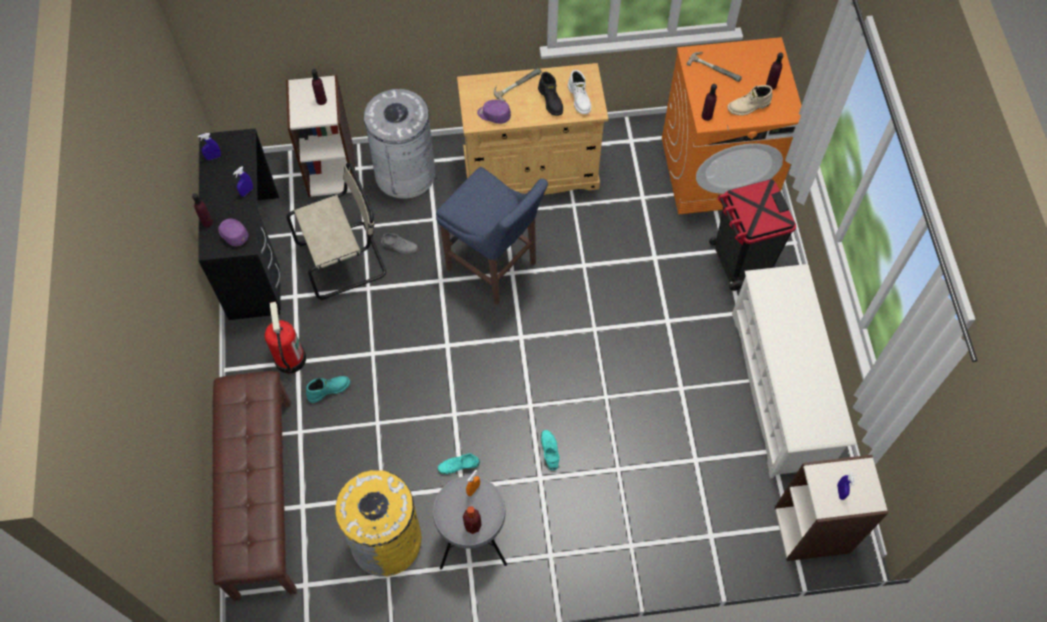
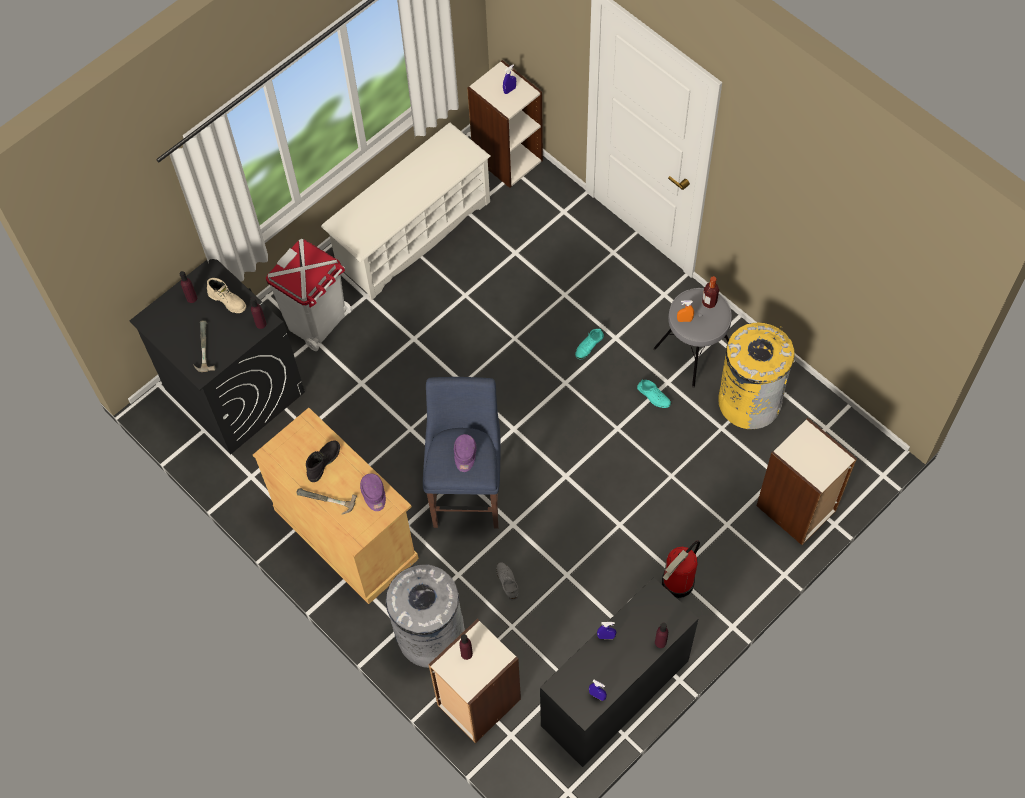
camera: 125 degrees left, 0 degrees up
(233, 234) = (653, 612): purple cap -> purple cap (465, 455)
(262, 496) = (796, 509): brown bench -> bookcase
(328, 389) = (676, 532): turquoise boot -> none
(345, 259) = (555, 615): beige chair -> none
(579, 99) = (304, 441): white boot -> none
(718, 170) = (233, 390): orange washing machine -> black washing machine
(740, 262) = (318, 322): black trash can -> white trash can

